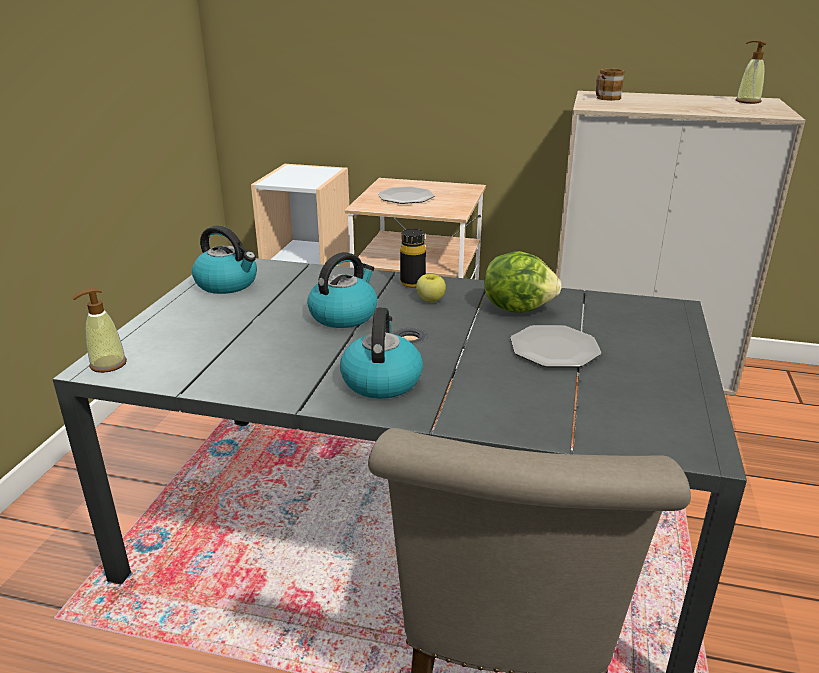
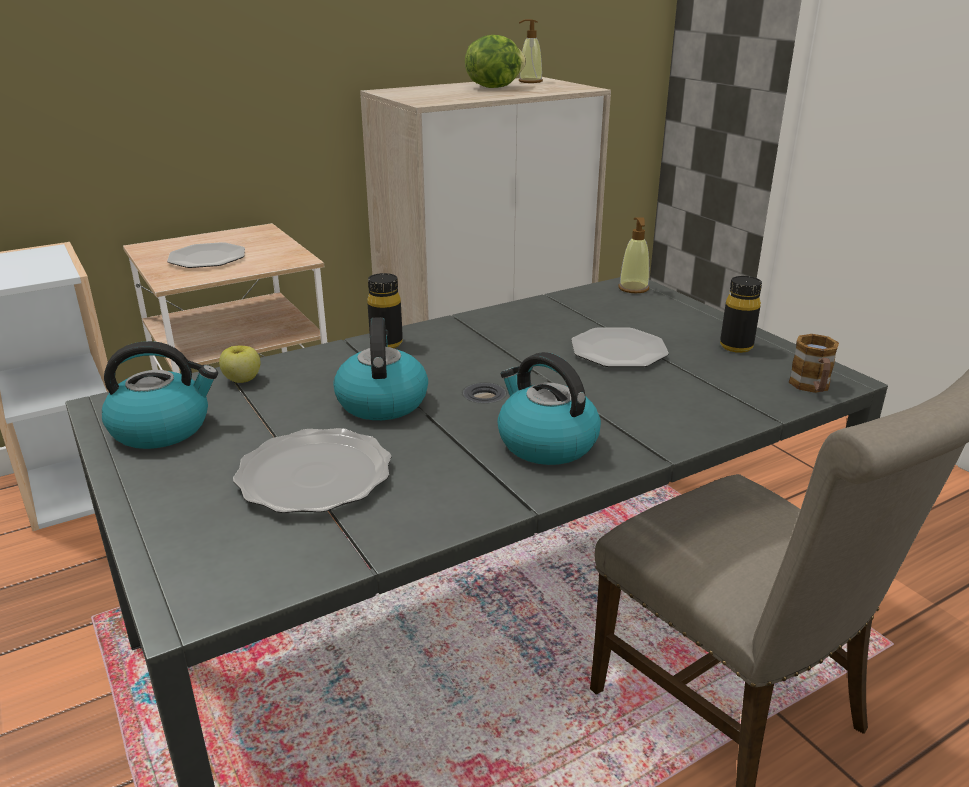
camera: 45 degrees left, 0 degrees up
(108, 364) = (200, 594): soap dispenser -> soap dispenser (633, 288)
(241, 337) = (315, 475): none -> plate
(430, 300) = (436, 352): apple -> apple (242, 380)
(517, 308) = (524, 329): lettuce -> lettuce (493, 87)
(605, 99) = (413, 94): mug -> mug (811, 387)
(661, 387) = (736, 346): none -> black bottle

